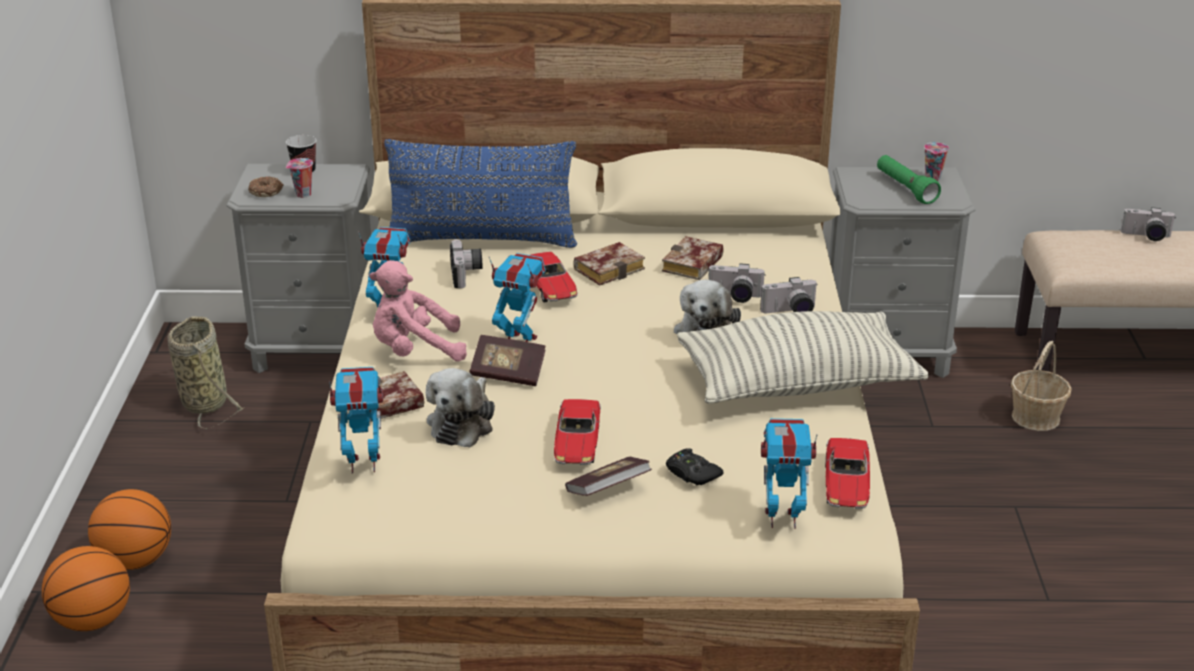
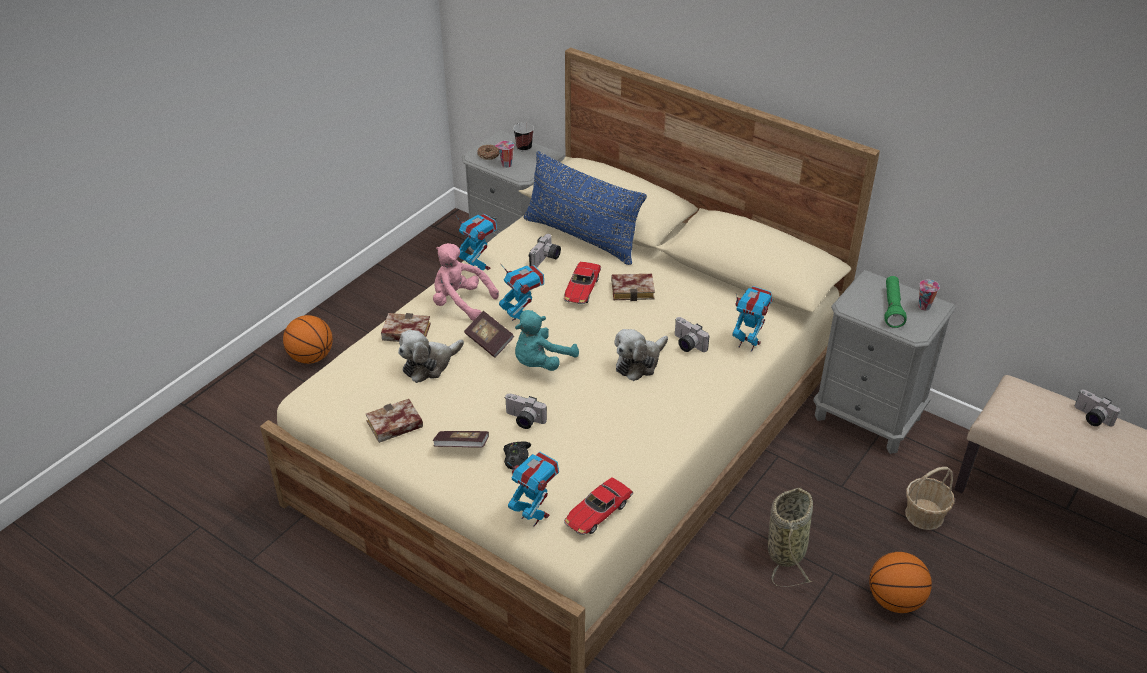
camera: 35 degrees right, 10 degrees up
(92, 620) = (263, 383): basketball -> basketball (894, 600)
(204, 401) = (429, 270): basket -> basket (786, 549)
(363, 463) = (354, 367): toy robot -> toy robot (748, 344)
(577, 444) = (479, 407): toy car -> none
(595, 372) = (541, 363): none -> turquoise plush toy
(693, 266) = (687, 309): book -> book (393, 426)
(790, 312) = (709, 372): camera -> camera (523, 420)
(797, 384) = (651, 427): pillow -> none

